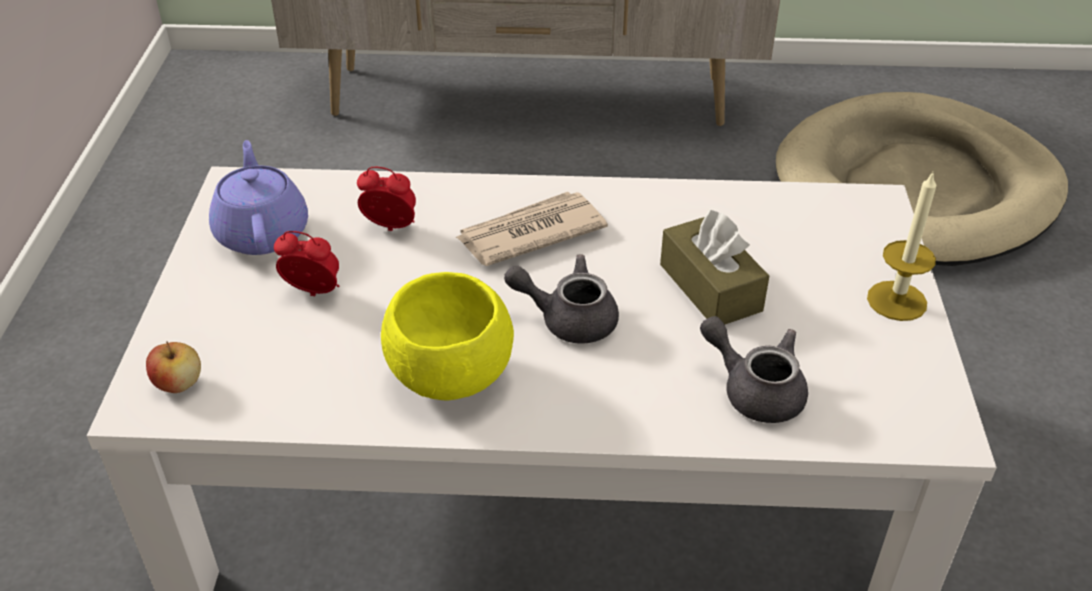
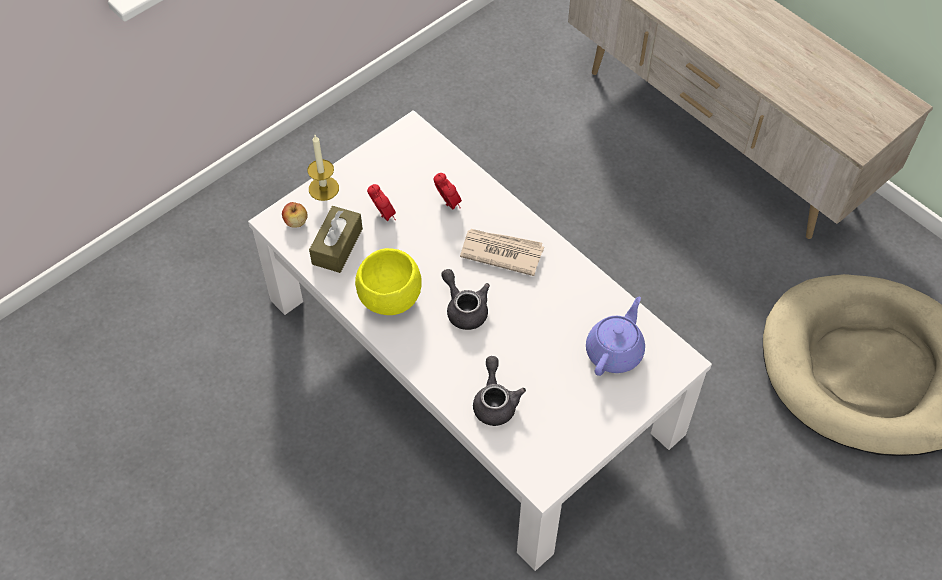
camera: 45 degrees right, 15 degrees up
(262, 232) = (396, 166): purple teapot -> purple teapot (615, 351)
(710, 287) = (541, 342): brown tissue box -> brown tissue box (337, 246)
(896, 301) = (612, 415): candle -> candle (323, 188)

